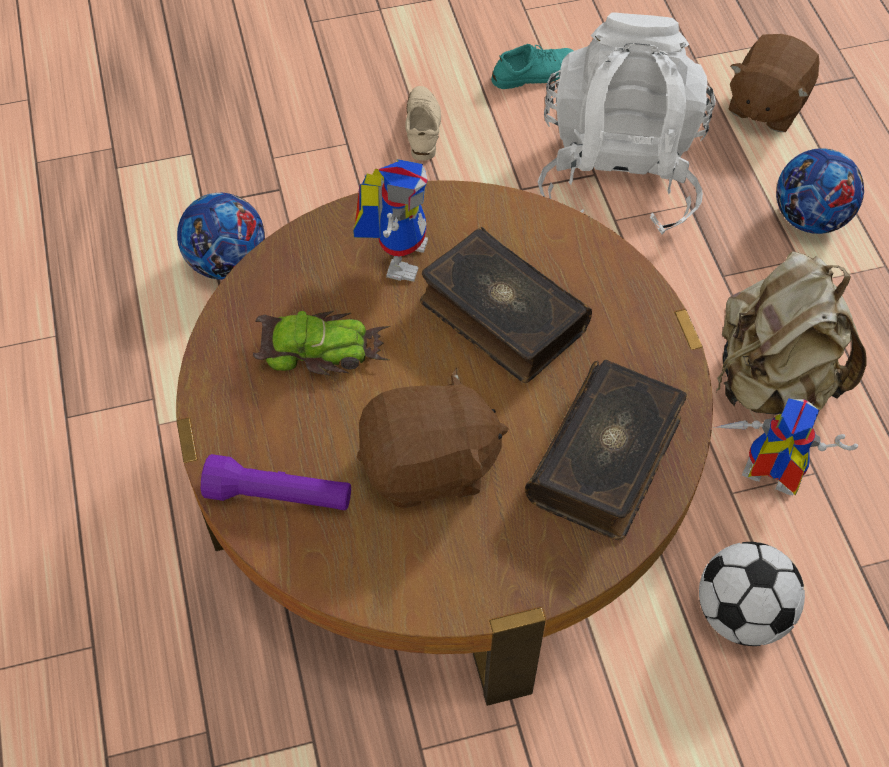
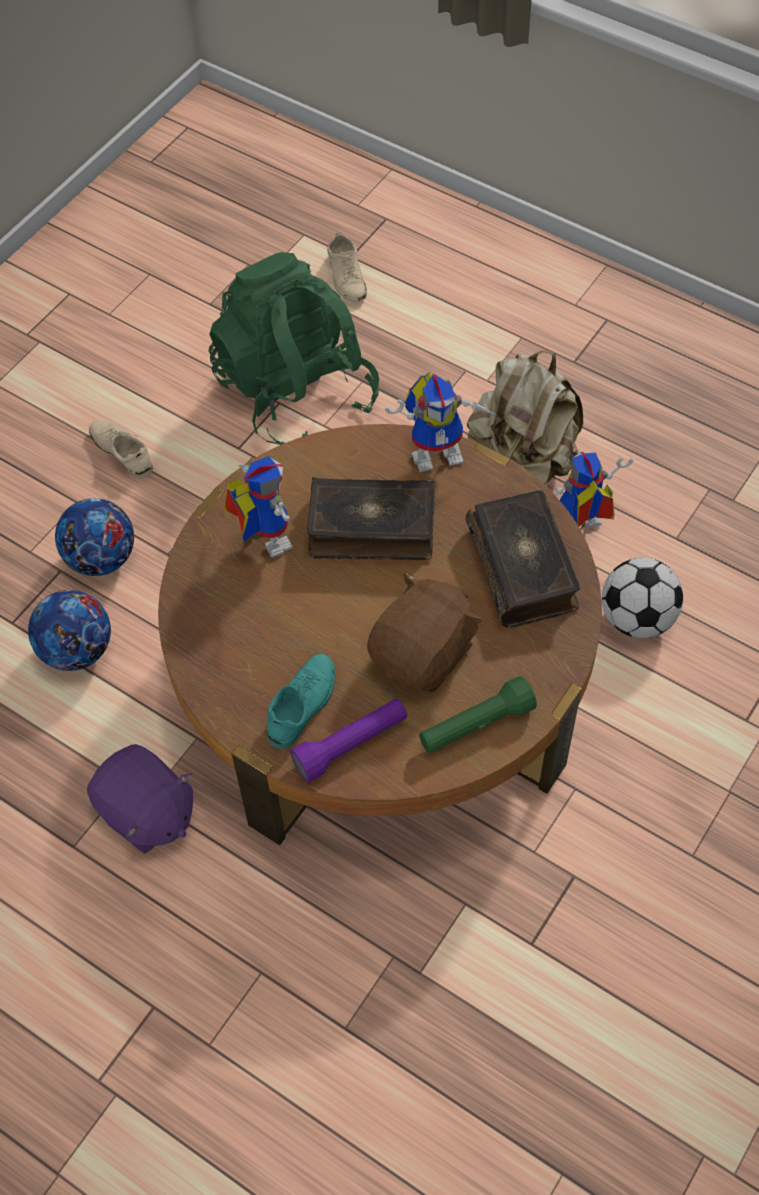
camera: 40 degrees left, 0 degrees up
(144, 436) = (147, 813): none -> purple plush toy
(322, 348) = (278, 634): toy car -> none
(406, 571) = (475, 725): none -> green flashlight
(534, 73) = (164, 358): turquoise shoe -> turquoise shoe (302, 704)
(618, 175) = (296, 393): white backpack -> green backpack
(638, 291) = (439, 451): none -> toy robot
(765, 105) = (346, 276): brown plush toy -> beige shoe
(809, 218) = (447, 337): football -> football (101, 558)

